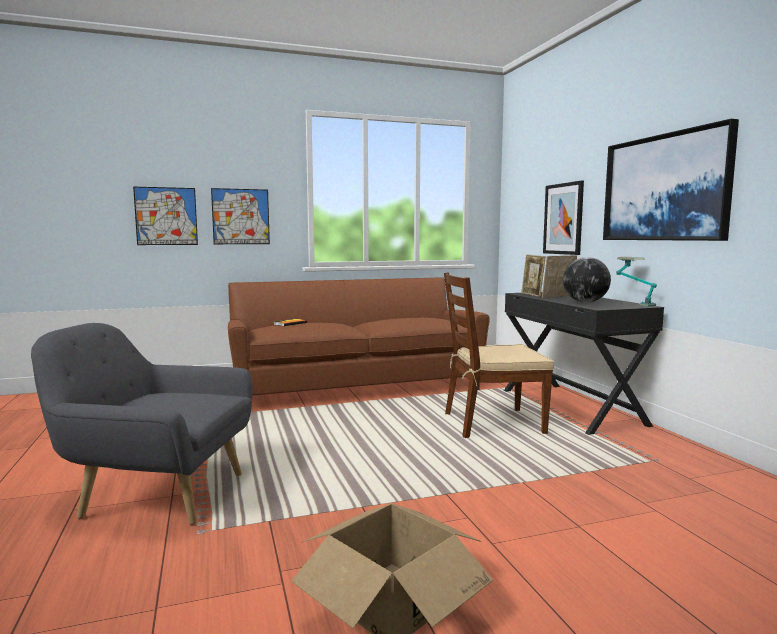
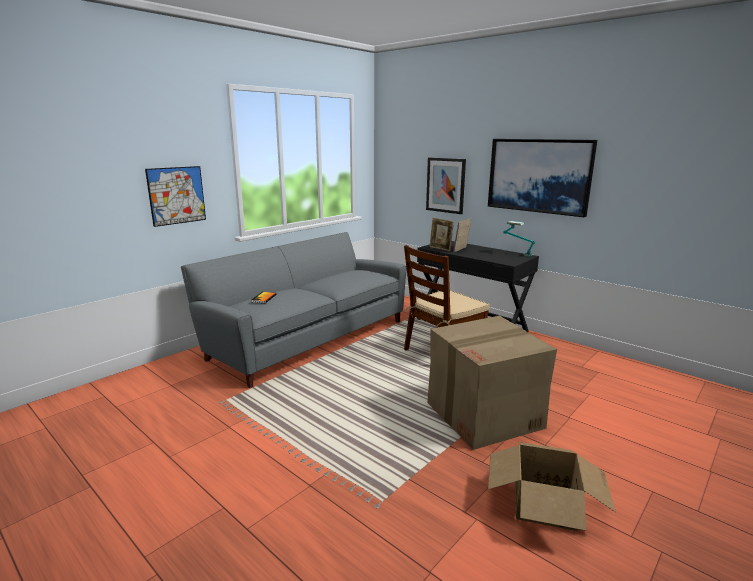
camera: 30 degrees left, 10 degrees up
(157, 493) = (294, 487): grey armchair -> none
(166, 216) = (101, 203): picture -> none
(355, 386) = (307, 337): brown sofa -> grey sofa
(453, 491) = (485, 415): none -> cardboard box
(584, 302) = (489, 256): globe -> none

